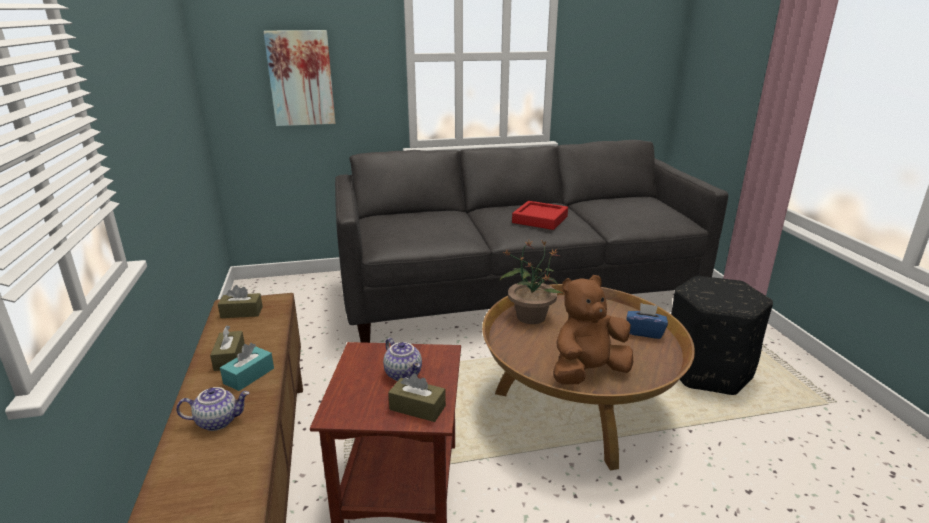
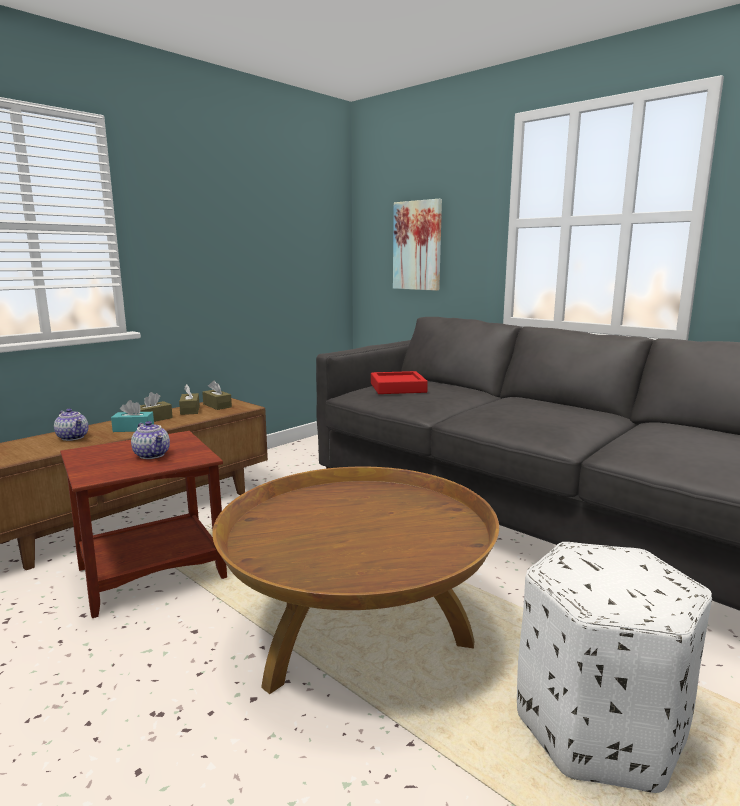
camera: 55 degrees right, 10 degrees down
(404, 374) = (153, 455): teapot -> teapot turned 60 degrees counterclockwise
(417, 408) = (103, 470): brown tissue box -> brown tissue box (190, 410)
(530, 316) = (372, 493): potted plant -> none
(540, 219) = (534, 416): red tray -> red tray (398, 388)
(587, 372) = (285, 546): brown plush toy -> none
(644, 332) = (430, 560): blue tissue box -> none
(706, 370) = (599, 726): black ottoman -> white ottoman

